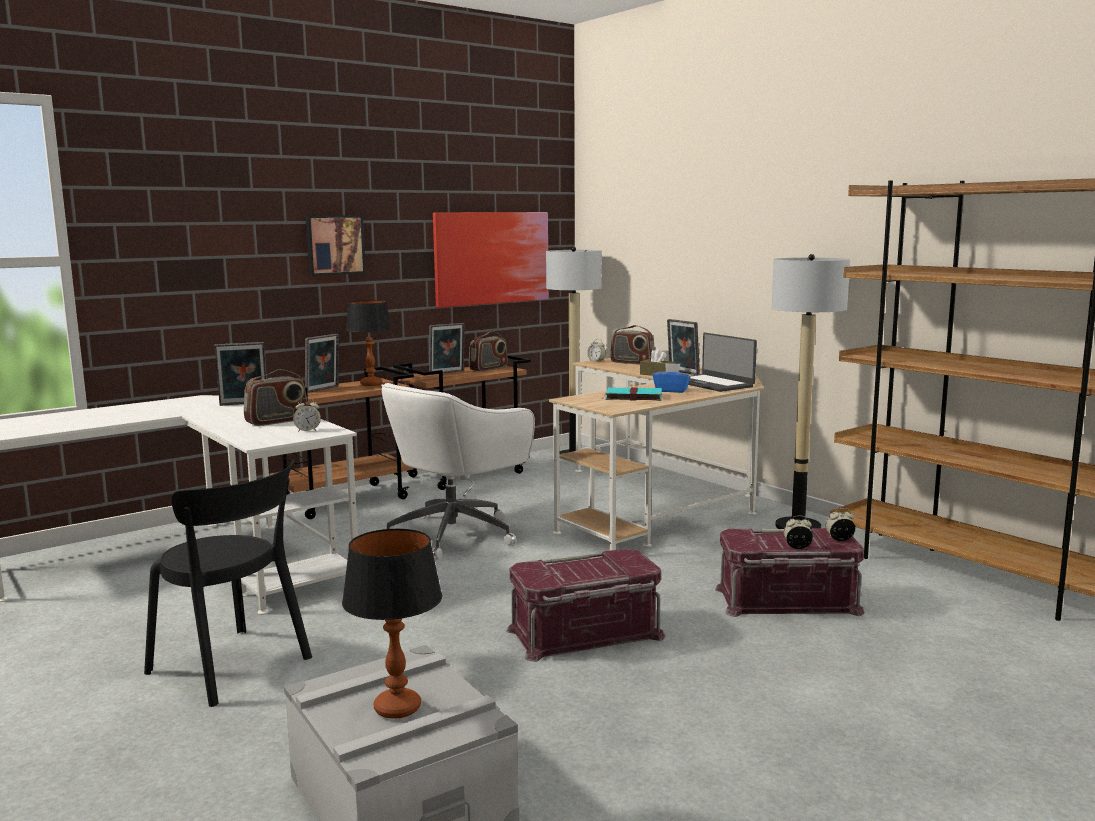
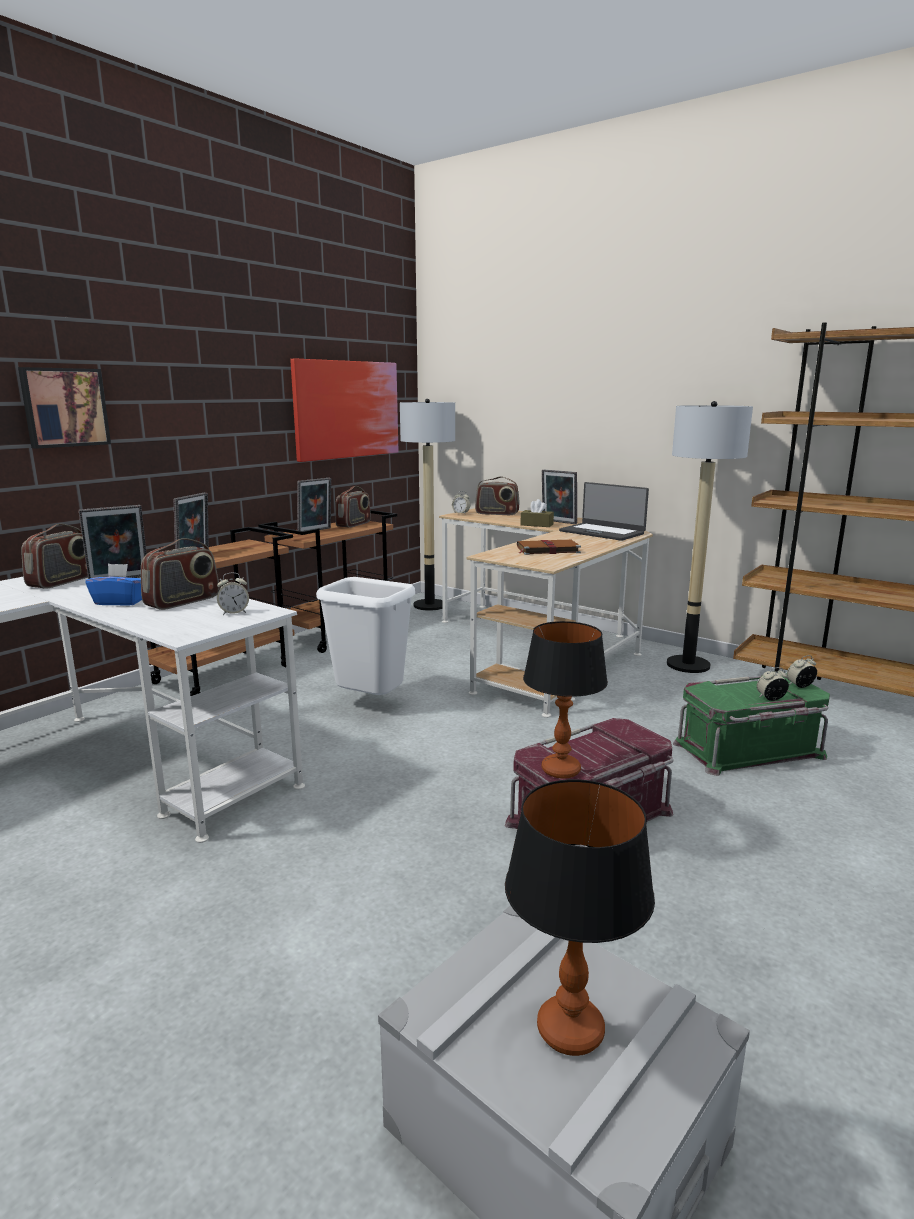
camera: 15 degrees left, 5 degrees up
(201, 403) = (62, 581): none -> radio
(233, 667) = (204, 934): black chair -> none
(334, 245) = (191, 391): picture -> picture (64, 407)
(371, 384) = (244, 547): table lamp -> table lamp (561, 770)
(456, 534) = (369, 704): white office chair -> white trash can
(632, 396) = (546, 550): turquoise book -> brown book
(671, 390) = (574, 541): blue tissue box -> blue tissue box (120, 602)
(787, 601) = (749, 750): red storage box -> green storage box

